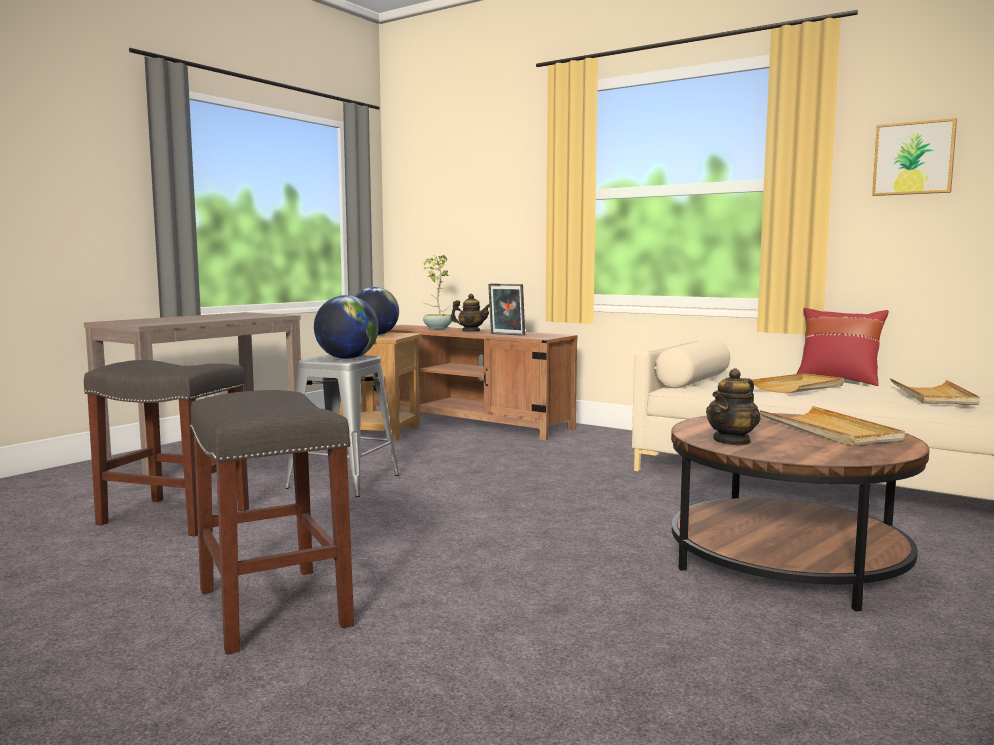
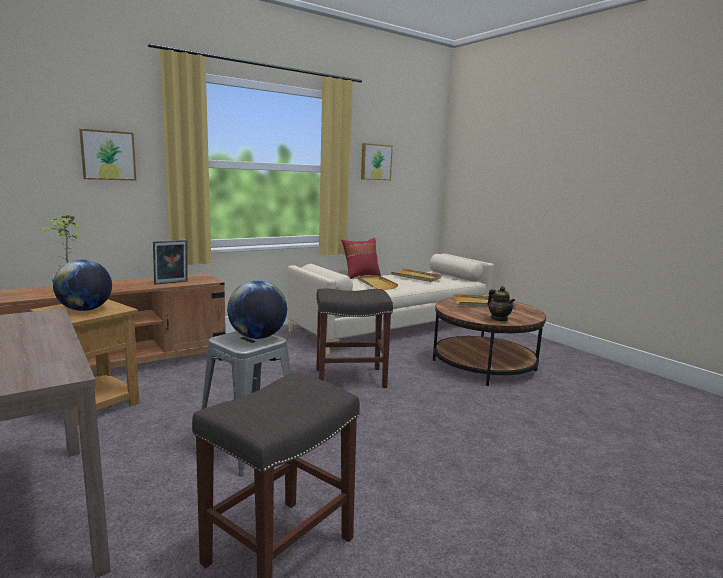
camera: 70 degrees left, 5 degrees up
(271, 607) = (519, 508): grey stool -> grey stool (349, 378)
(471, 331) = (124, 285): teapot -> none
(507, 195) = (108, 155): none -> picture

